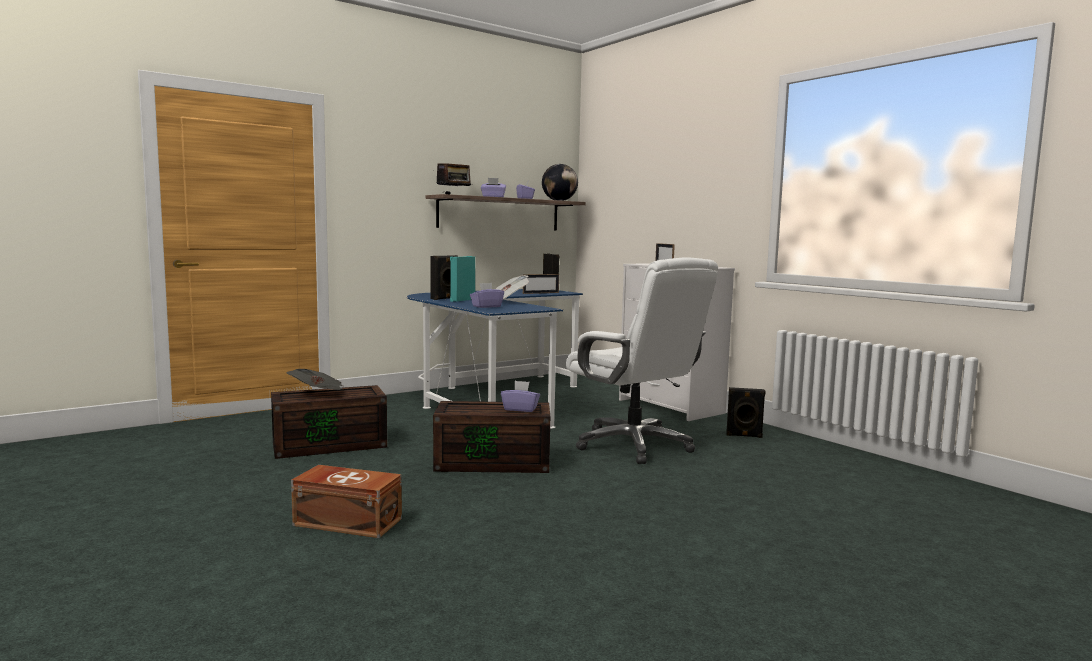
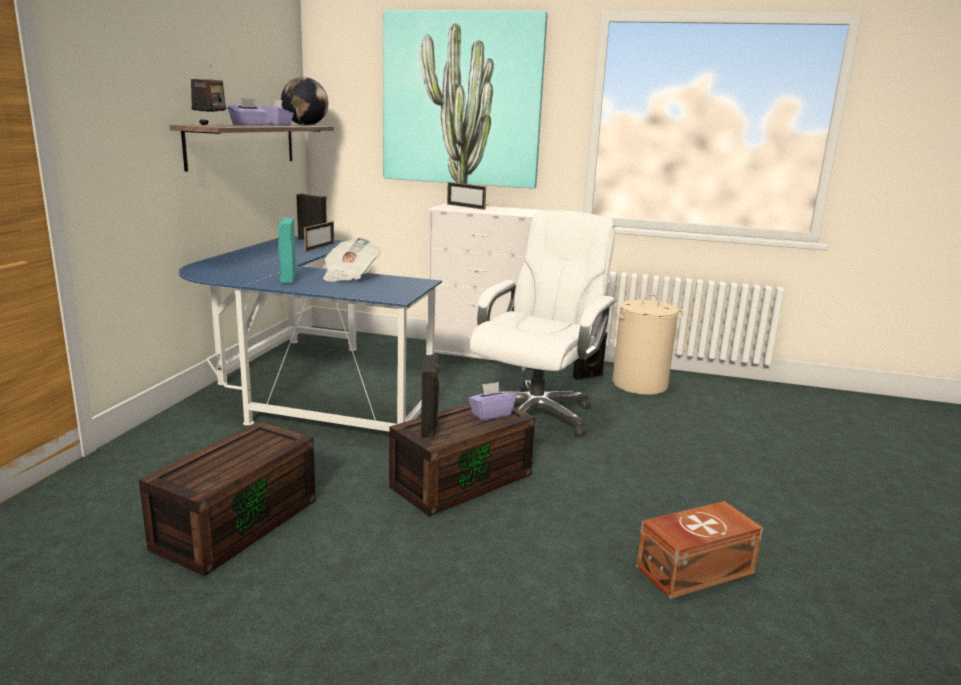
camera: 40 degrees left, 10 degrees up
(318, 395) = (223, 463): newspaper -> none
(347, 521) = (476, 628): brown storage box -> brown storage box (692, 569)
(445, 298) = (257, 277): black speaker -> black speaker (430, 427)
(486, 306) = (359, 289): purple tissue box -> none
(634, 445) = (535, 414): white office chair -> white office chair turned 75 degrees counterclockwise
(675, 171) = (462, 100): none -> picture
(787, 450) = (639, 384): none -> beige laundry basket

